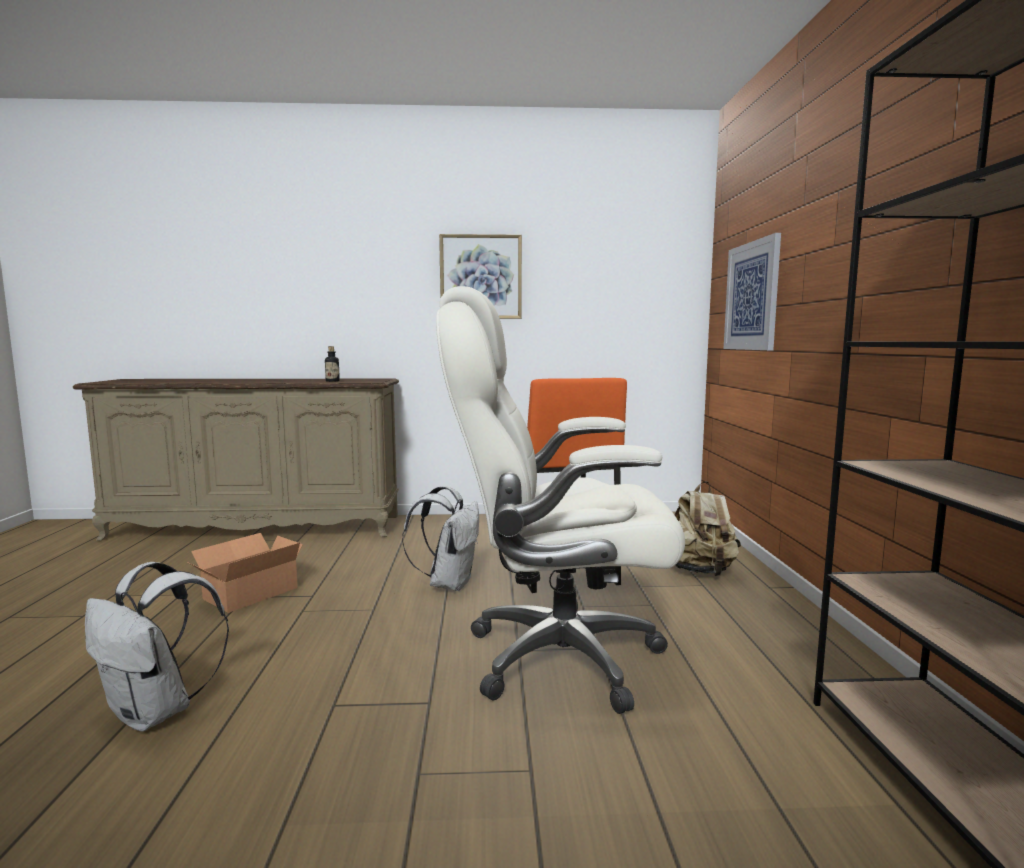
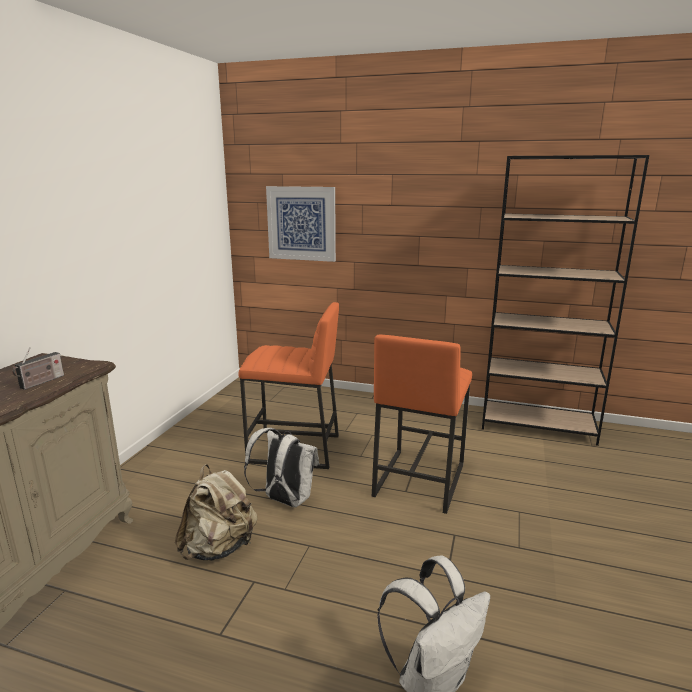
camera: 70 degrees left, 10 degrees up
(247, 593) = (211, 632): cardboard box -> none
(332, 381) = (41, 382): bottle -> radio
(480, 277) = (98, 216): picture -> none
(558, 657) = (419, 479): white office chair -> orange stool
(700, 571) = (338, 407): beige backpack -> beige backpack (219, 548)

